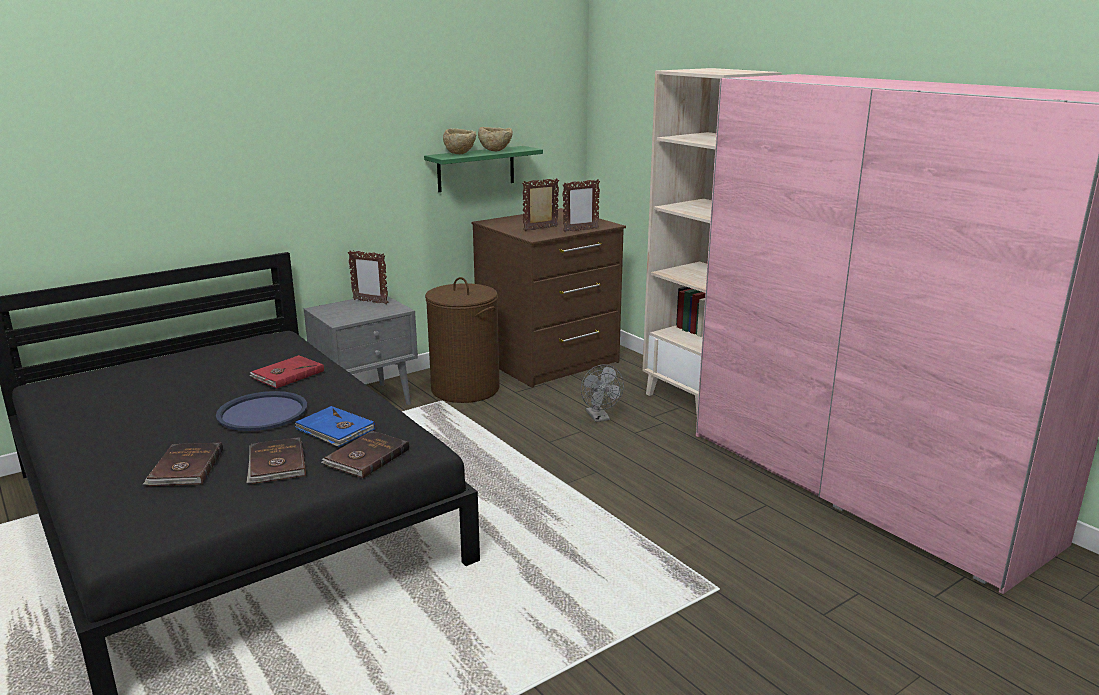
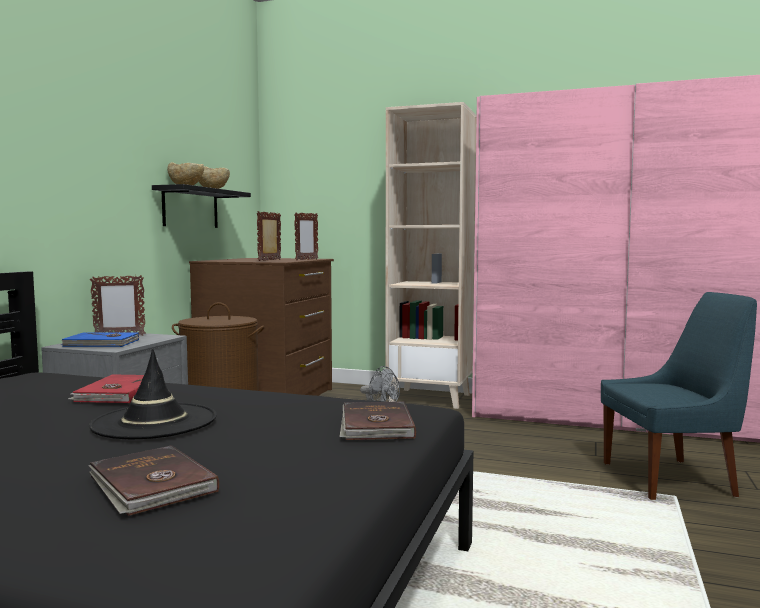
camera: 35 degrees left, 15 degrees down
(262, 412) = (154, 422): blue tray -> black hat
(276, 464) = (279, 453): brown book -> none
(335, 430) = (284, 417): blue book -> blue book (102, 343)
(476, 168) = (190, 208): green shelf -> black shelf
(756, 572) = (672, 479): none -> blue chair

